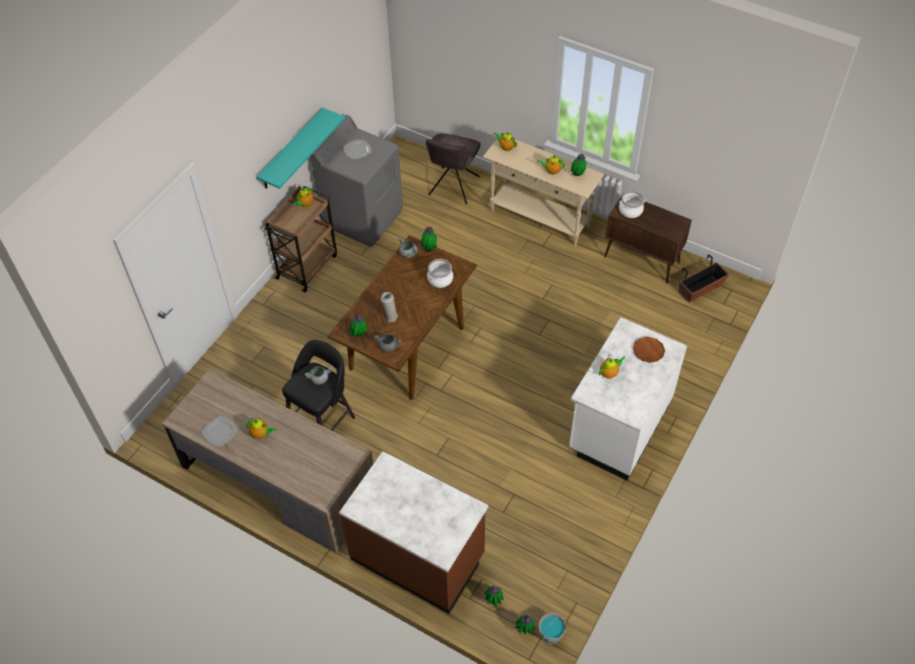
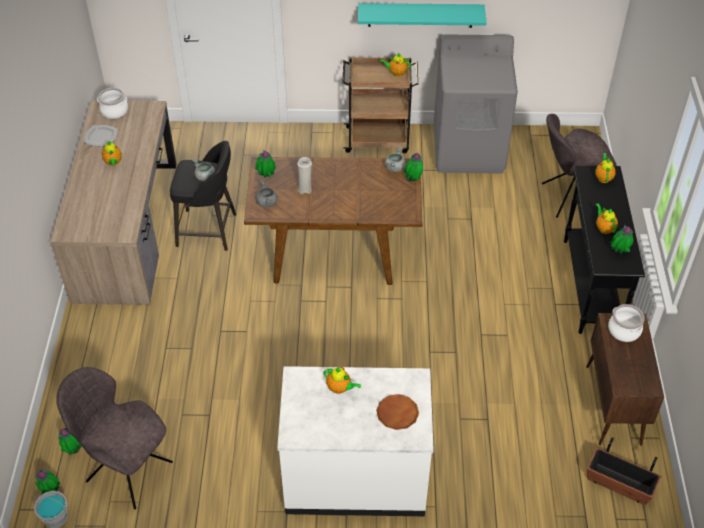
camera: 60 degrees right, 5 degrees down
(357, 150) = (482, 68): plate -> none
(418, 556) = (96, 367): brown counter -> none
(440, 279) = (380, 204): cooking pot -> cooking pot (114, 111)
(533, 569) = (127, 470): none -> grey chair
(539, 219) = (590, 286): beige console table -> black console table

